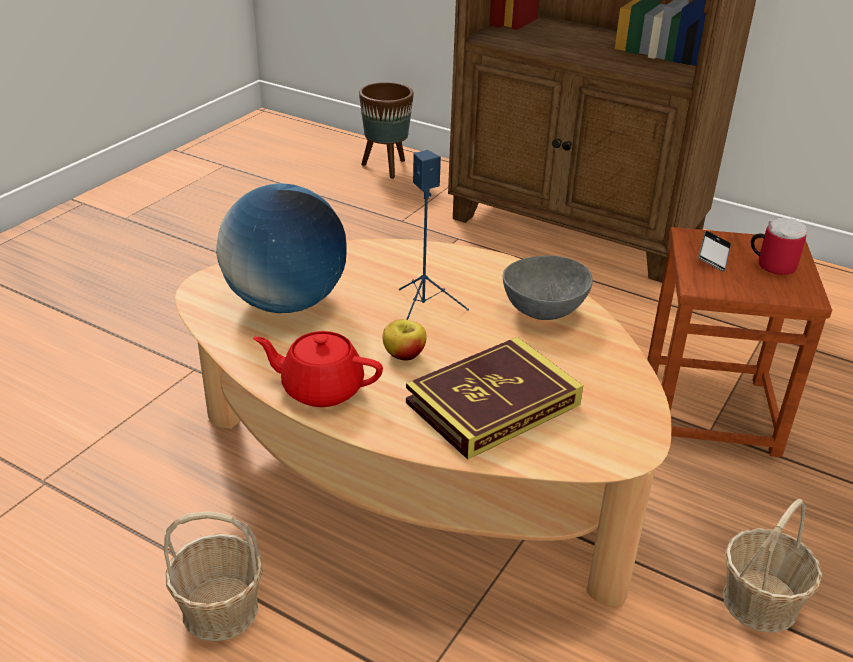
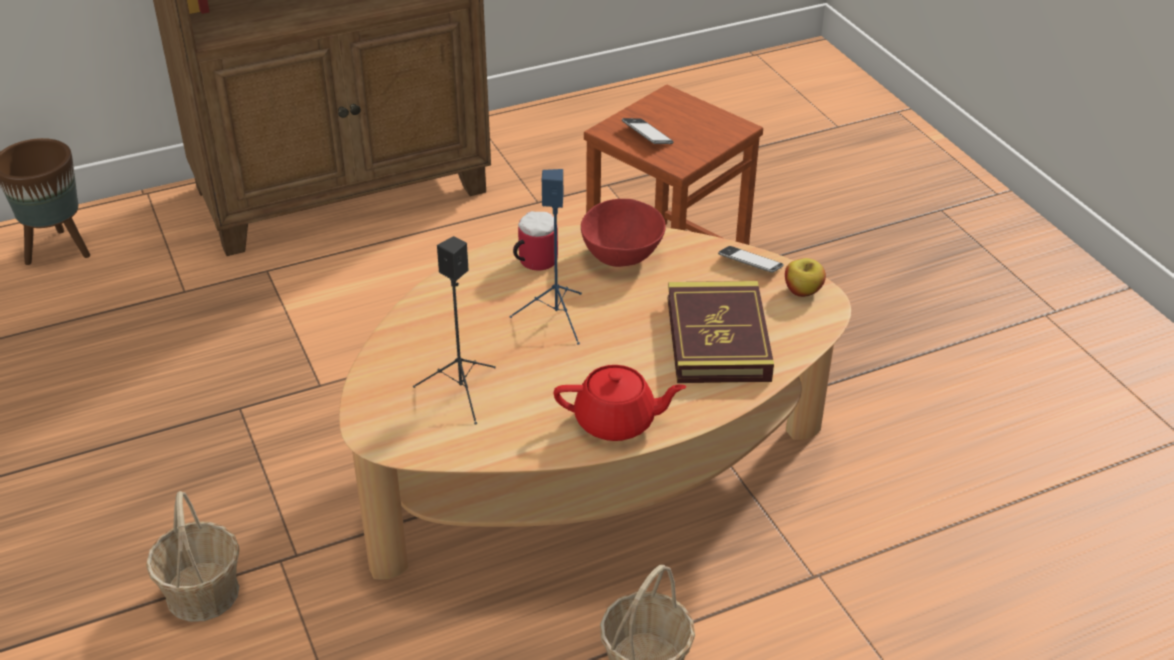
camera: 55 degrees left, 5 degrees up
(286, 303) = (462, 392): globe -> black speaker
(321, 389) = (616, 422): red teapot -> red teapot turned 135 degrees counterclockwise
(404, 355) = (611, 356): apple -> apple (802, 291)
(546, 311) = (623, 255): grey bowl -> red bowl
(626, 383) = (750, 264): none -> phone
(760, 602) = (866, 361): basket -> basket (203, 592)
(771, 264) = (685, 118): mug -> mug (533, 261)

